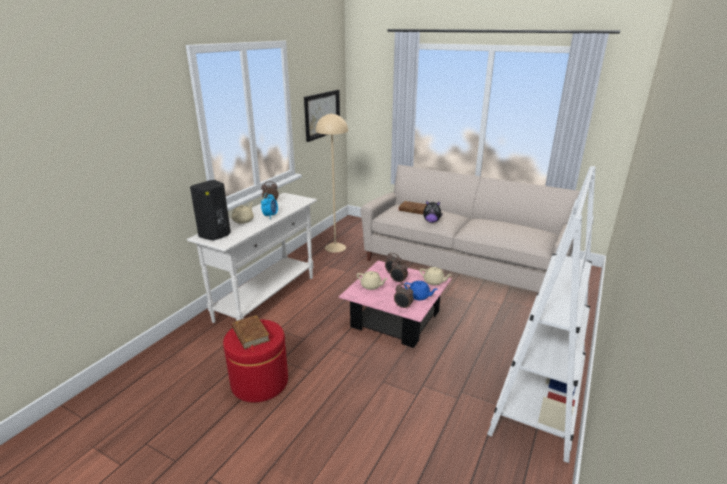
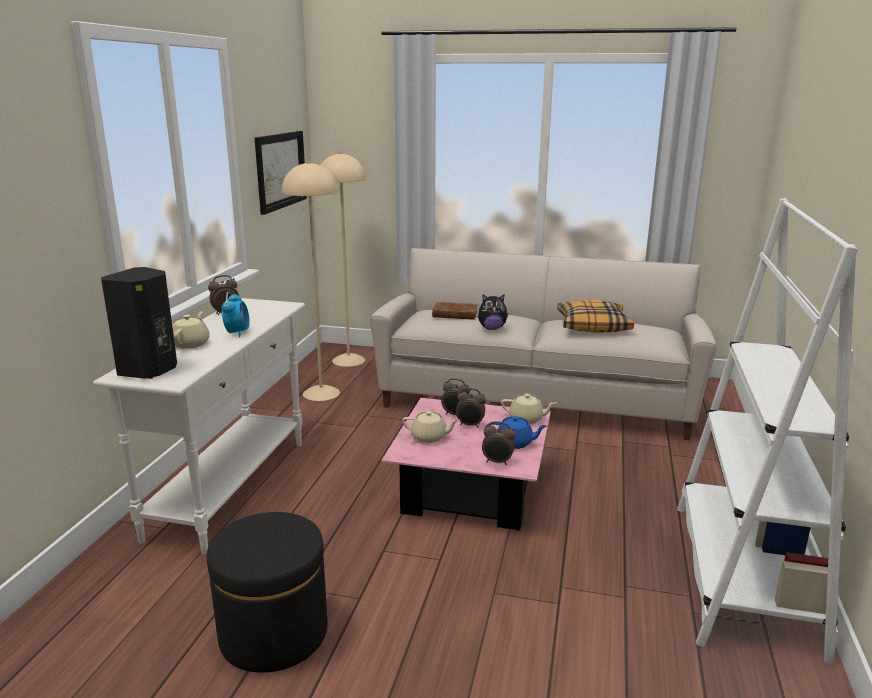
camera: 15 degrees left, 5 degrees down
(250, 334) = (258, 541): brown book -> none
(259, 382) = (273, 633): red ottoman -> black ottoman
(359, 228) = (349, 360): none -> beige floor lamp
(496, 226) = (593, 326): none -> pillow

